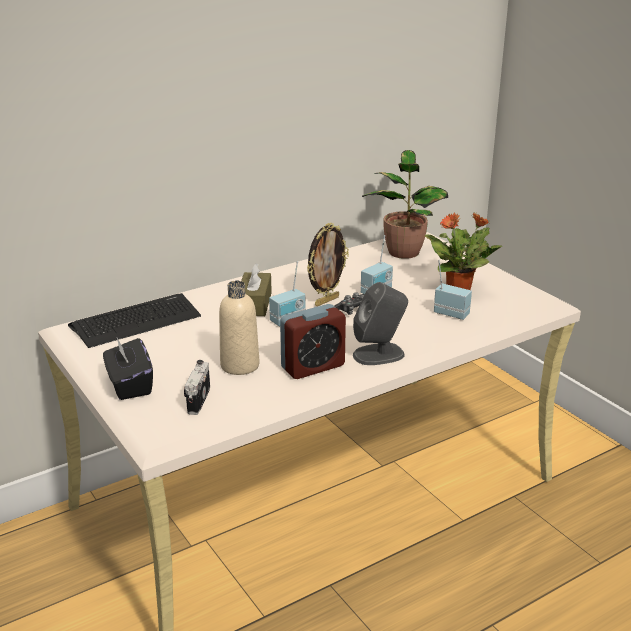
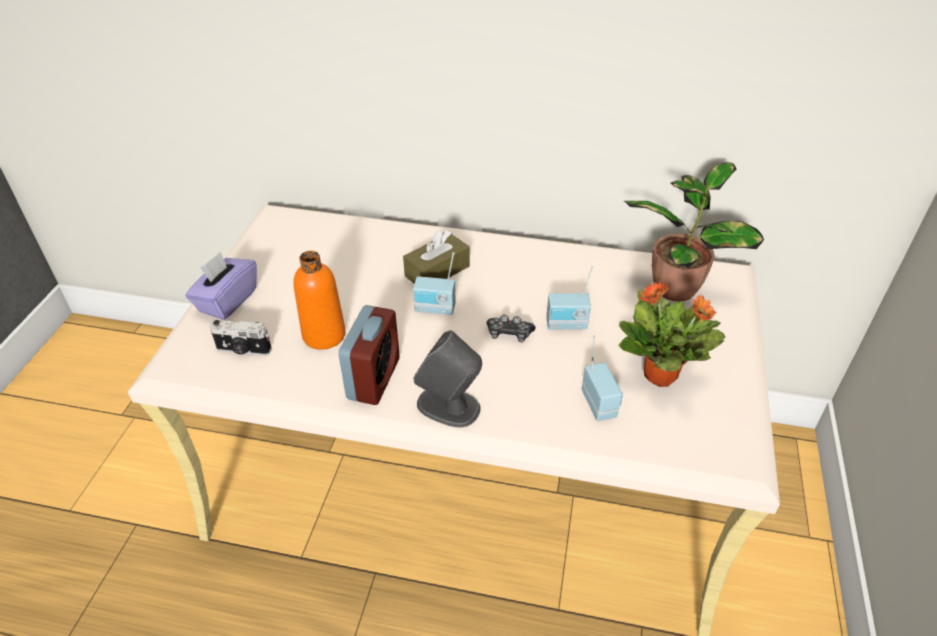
camera: 45 degrees right, 15 degrees up
(129, 385) = (227, 300): black tissue box -> purple tissue box
(136, 321) = (325, 235): keyboard -> none
(197, 400) = (243, 350): camera -> camera turned 135 degrees counterclockwise
(240, 365) = (324, 335): beige bottle -> orange bottle
(313, 367) = (373, 379): alarm clock -> alarm clock turned 90 degrees counterclockwise
(326, 301) = (502, 306): picture frame -> none

